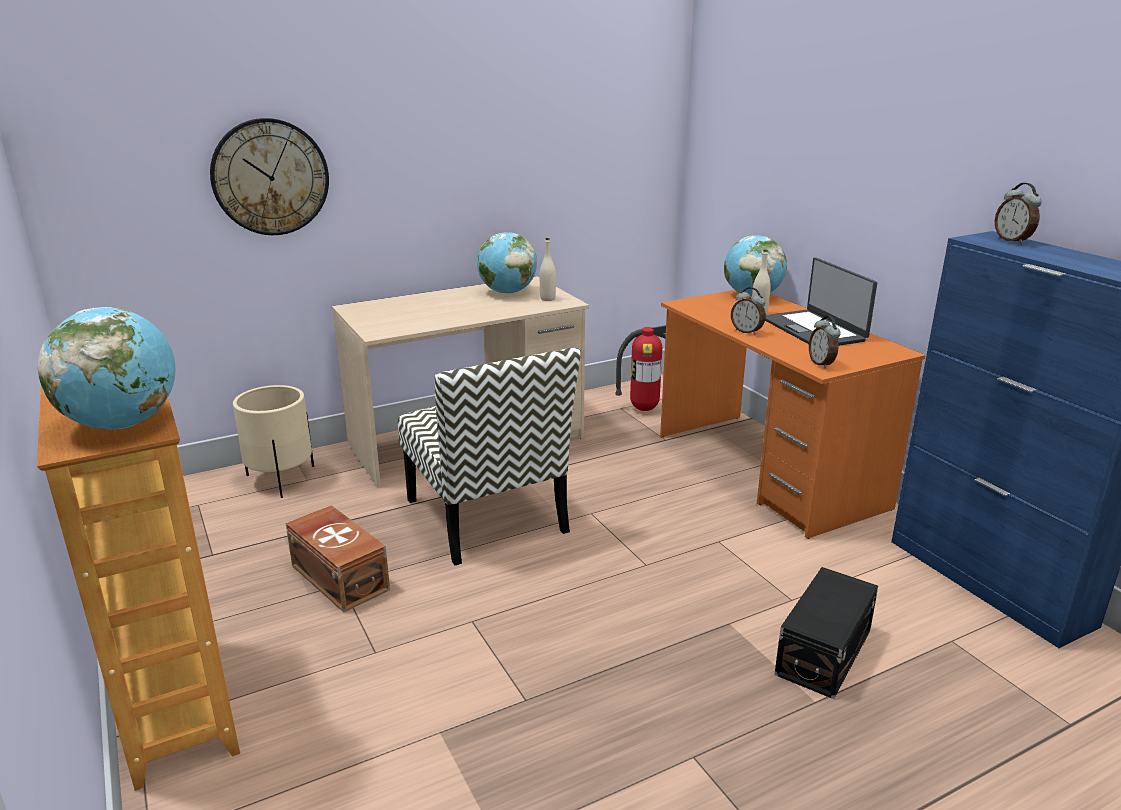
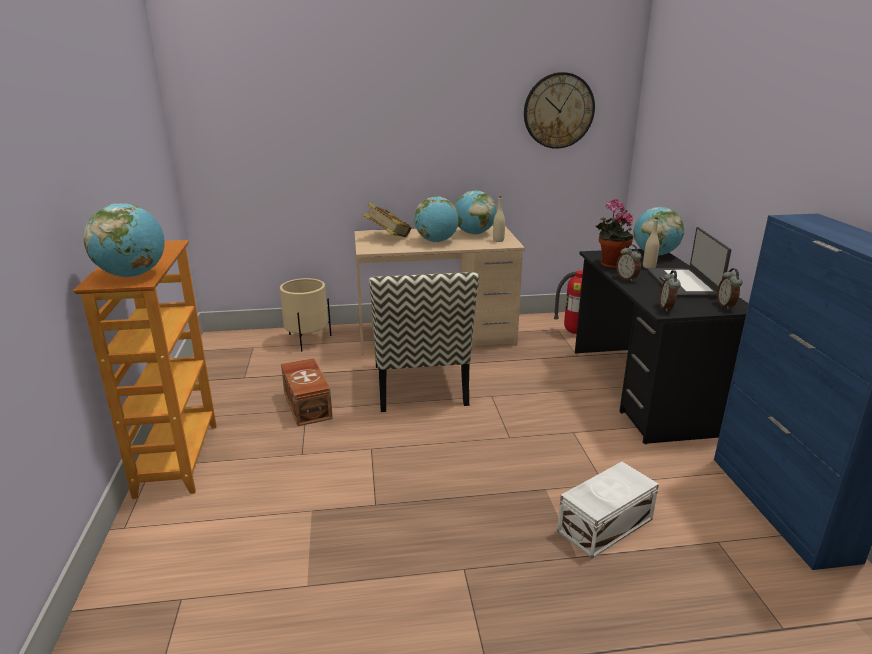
camera: 20 degrees right, 0 degrees up
(270, 177) = (320, 141): wall clock -> wall clock (558, 110)
(391, 312) = (387, 238): none -> book
(465, 309) = (436, 241): none -> globe
(713, 316) = (610, 265): none -> potted plant
(767, 470) = (643, 390): orange desk -> black desk
(821, 653) = (603, 525): black storage box -> white storage box
(1013, 240) = (824, 222): alarm clock -> alarm clock (726, 306)

